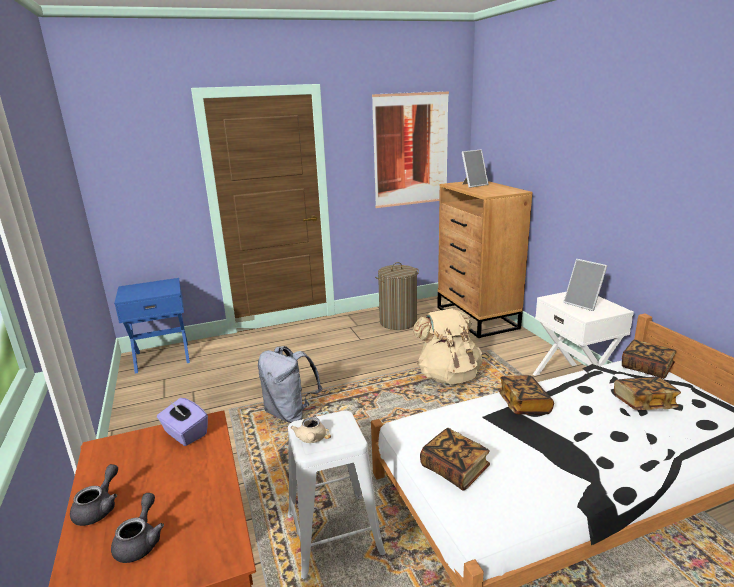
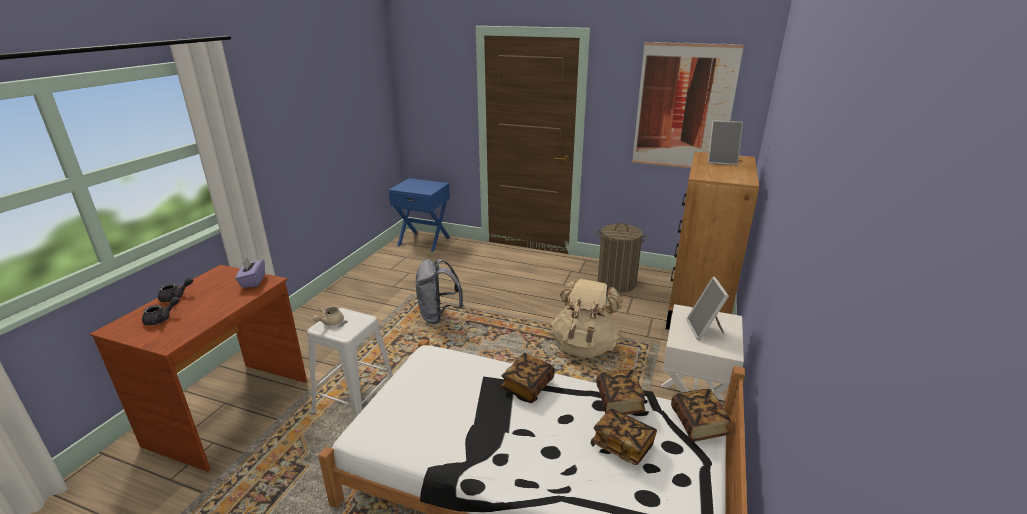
camera: 40 degrees right, 5 degrees up
(454, 469) = (405, 395): book -> book (619, 402)

